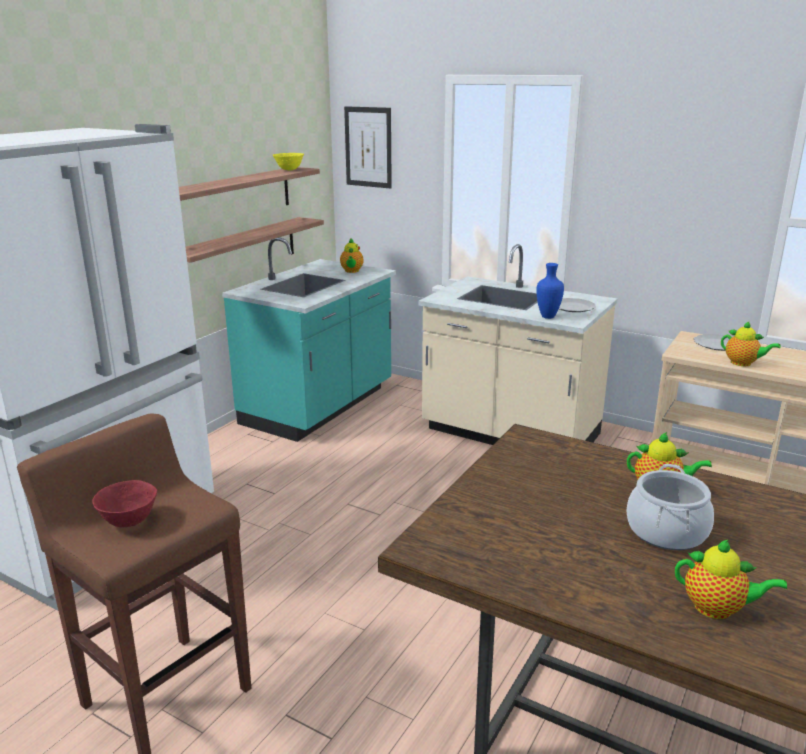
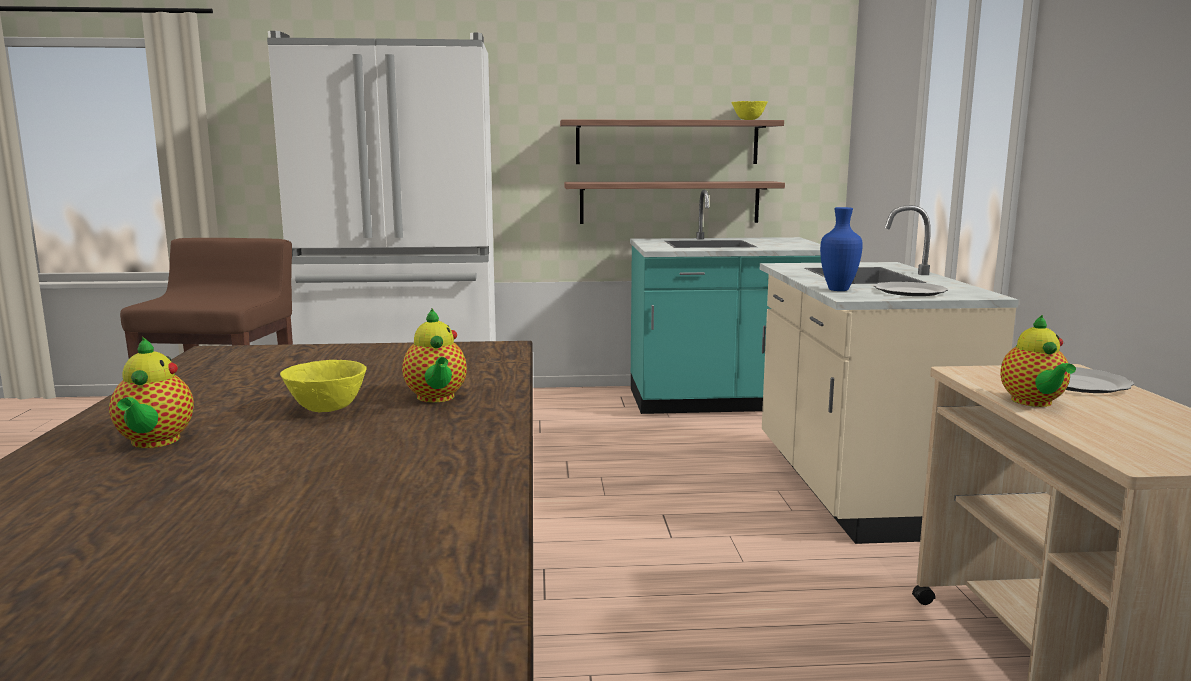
camera: 55 degrees right, 10 degrees down
(129, 521) = (195, 297): red bowl -> none
(351, 271) = (790, 244): teapot -> none
(368, 147) = (871, 100): picture -> none
(667, 531) = (326, 410): cooking pot -> yellow bowl

